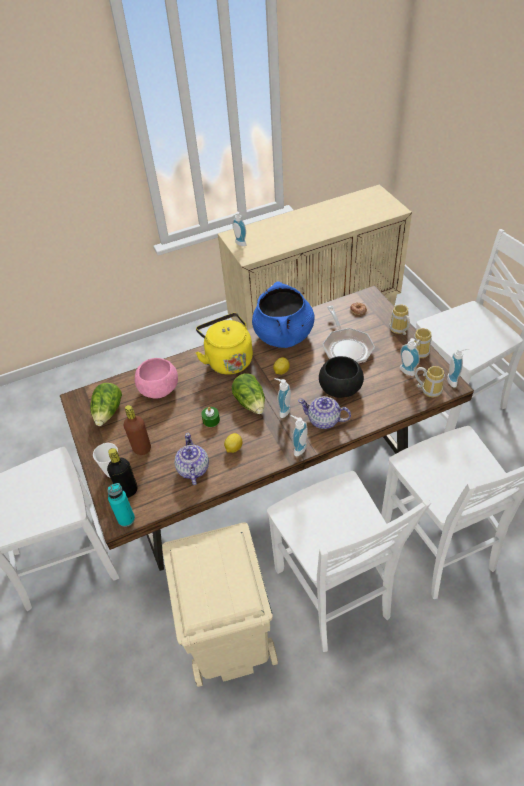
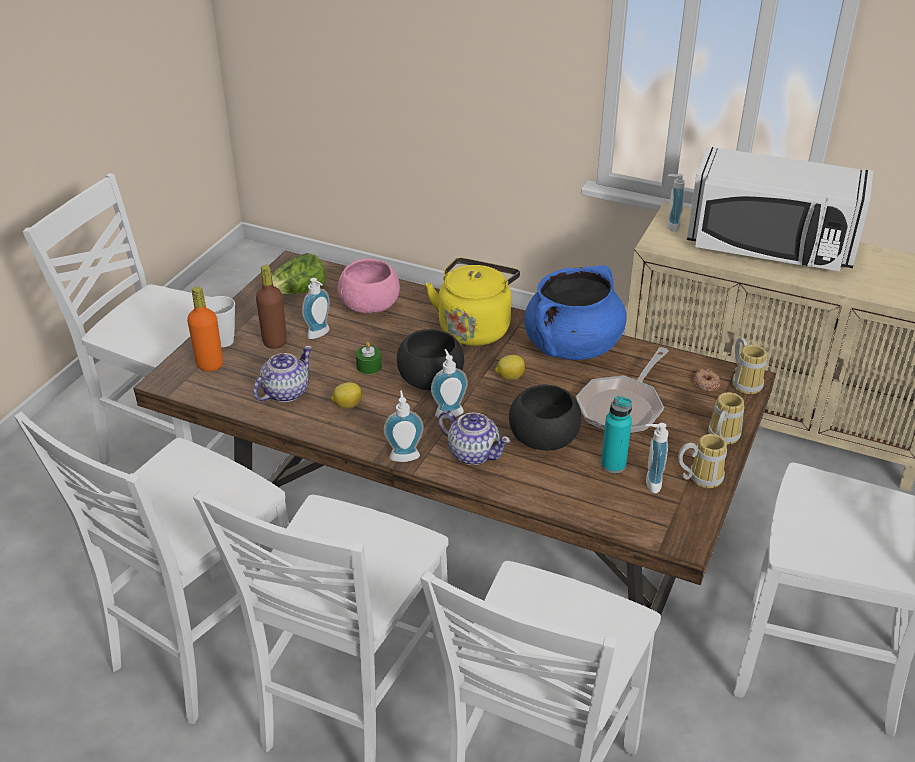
camera: 45 degrees right, 10 degrees down
(126, 519) = (173, 385): turquoise bottle -> turquoise bottle (613, 465)
(128, 491) = (210, 365): black bottle -> orange bottle
(229, 640) = (202, 648): beige trash can -> white chair
(251, 402) = (431, 380): lettuce -> black bowl
(294, 227) = (770, 248): none -> white microwave
(324, 421) = (473, 453): teapot -> teapot turned 150 degrees clockwise
(428, 389) = (647, 519): mug -> mug (746, 382)
(454, 380) = (696, 537): soap dispenser -> soap dispenser (320, 334)

